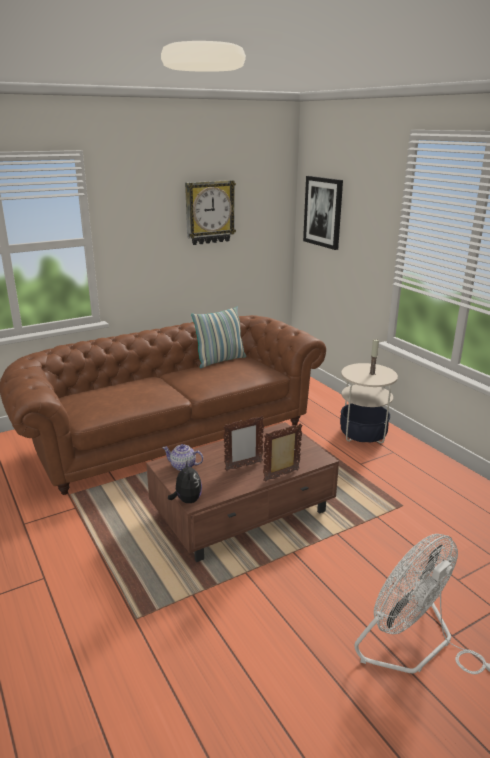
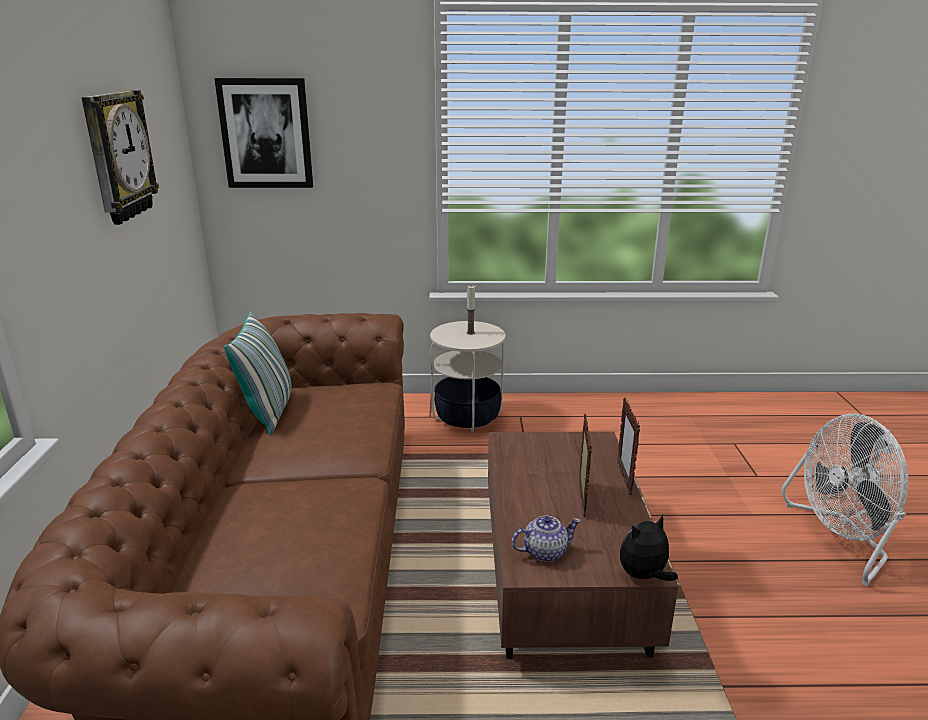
camera: 60 degrees left, 0 degrees up
(183, 466) = (544, 552): teapot -> teapot turned 150 degrees counterclockwise
(187, 500) = (643, 576): plush toy -> plush toy turned 45 degrees counterclockwise

